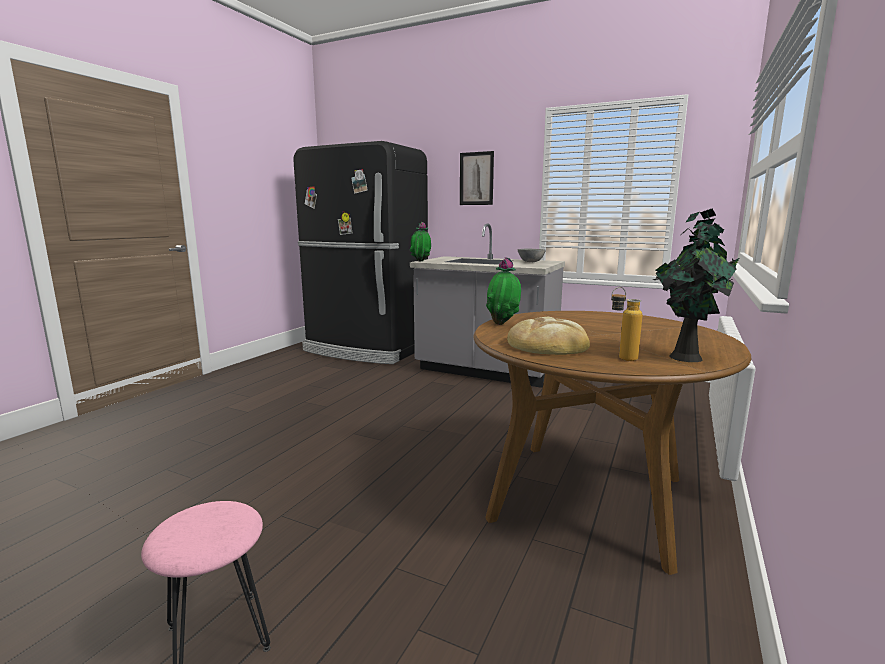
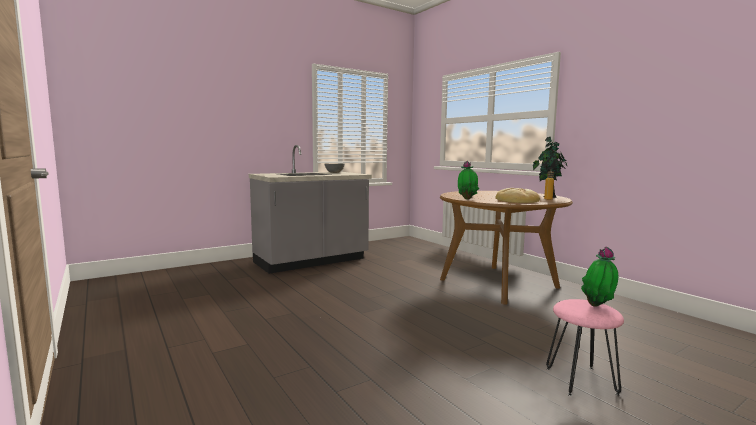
camera: 60 degrees left, 5 degrees down
(366, 349) = (175, 278): black fridge -> none
(420, 261) = (275, 176): potted plant -> potted plant (598, 306)
(476, 178) = (261, 108): picture -> none

